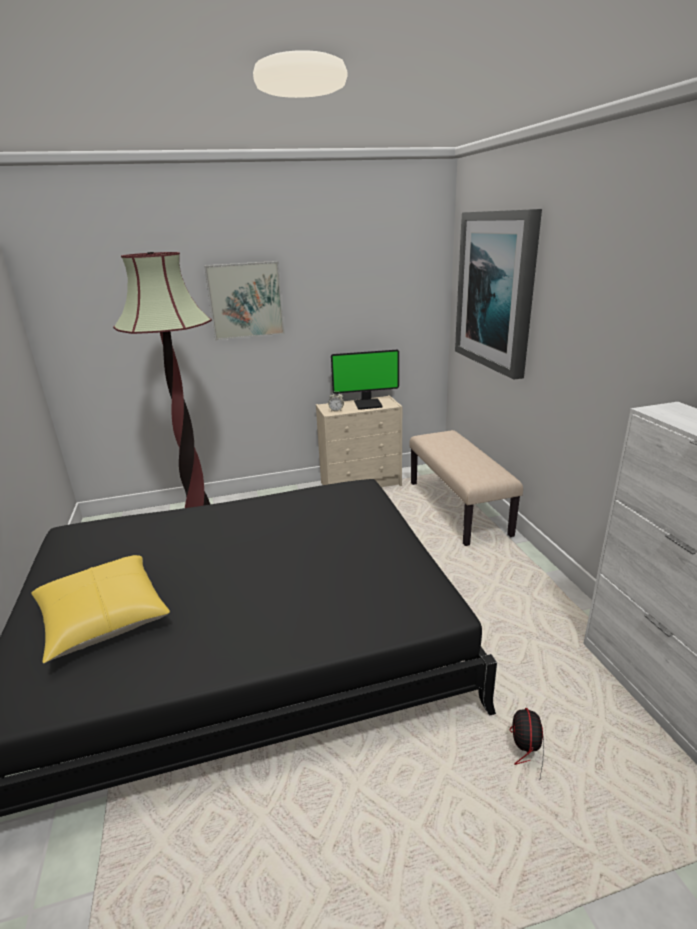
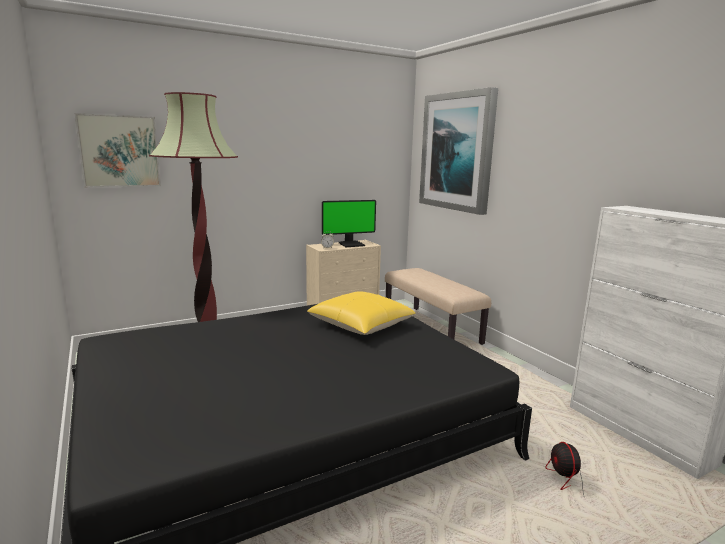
camera: 15 degrees left, 10 degrees down
(103, 618) = (183, 396): yellow pillow -> yellow pillow (361, 325)
(245, 300) = (253, 151): picture -> picture (119, 151)

